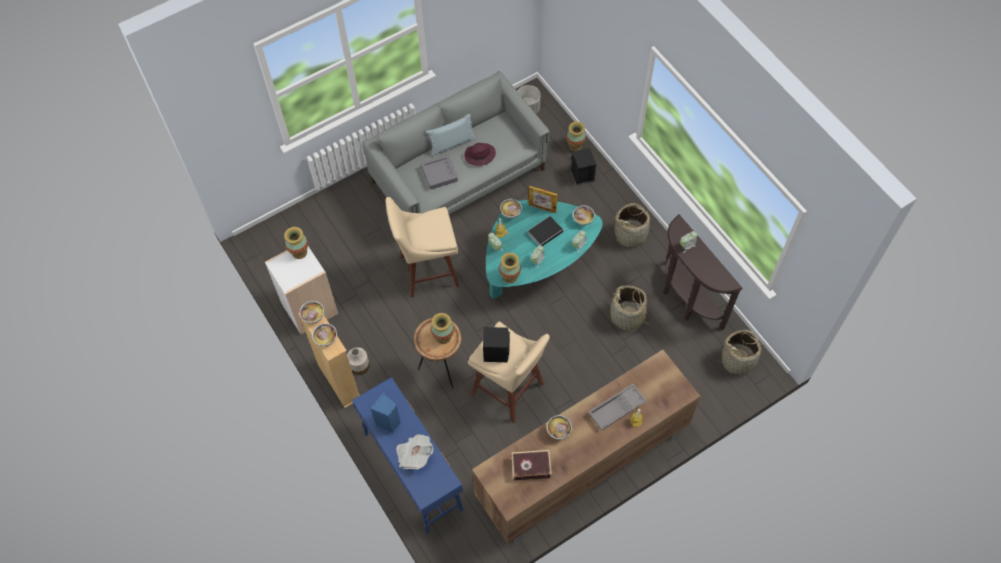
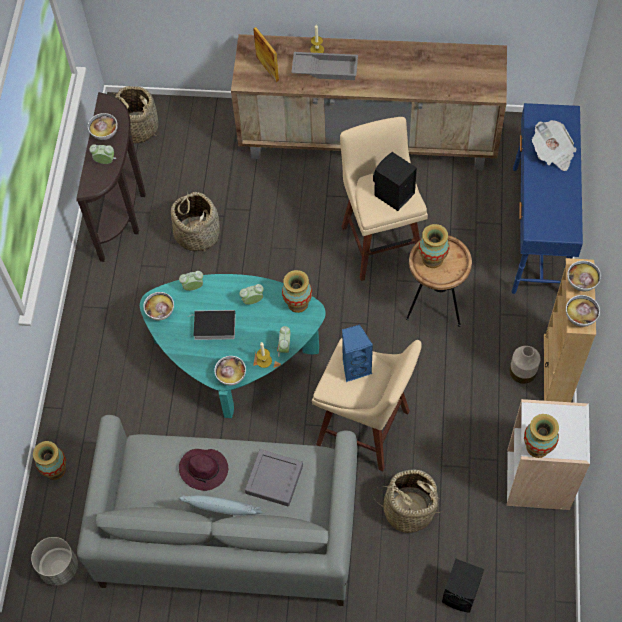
camera: 140 degrees left, 0 degrees up
(389, 423) = (558, 196): blue speaker -> blue speaker (355, 367)
(531, 467) = (448, 71): book -> none
(542, 208) = (190, 358): picture frame -> picture frame (267, 68)
(558, 431) = (397, 84): bowl -> bowl (105, 134)
(581, 175) = (87, 424): black speaker -> black speaker (462, 593)
(631, 234) = (106, 315): basket -> basket (408, 509)

